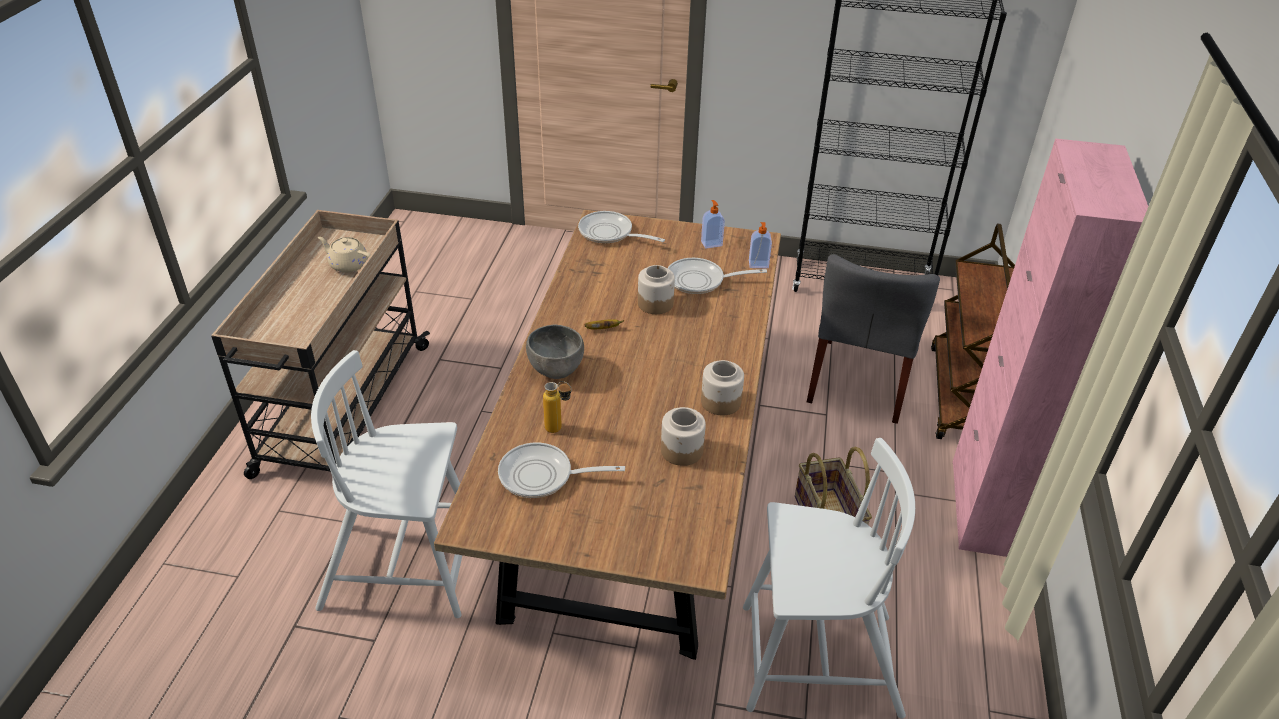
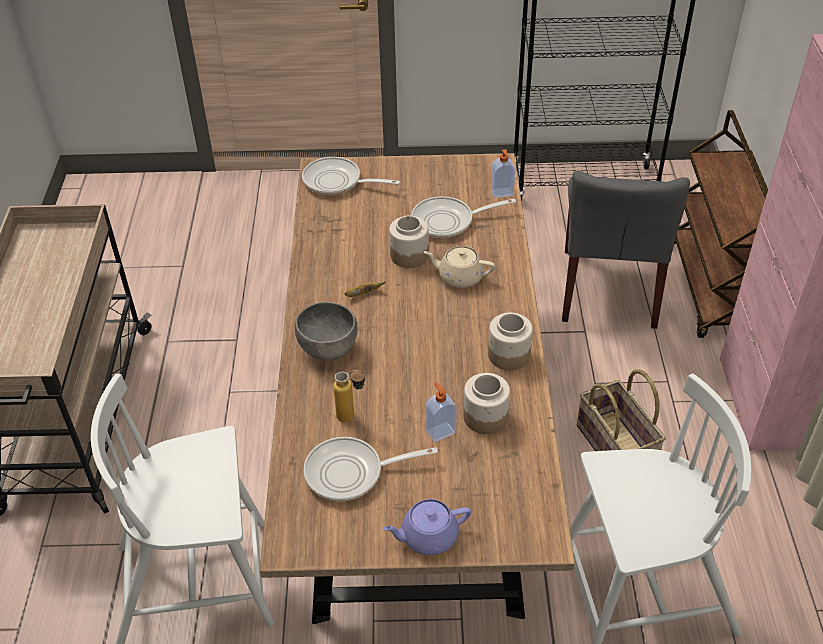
camera: 10 degrees left, 5 degrees up
(348, 264) = (61, 264): beige teapot -> beige teapot (459, 277)
(595, 542) = (428, 536): none -> purple teapot
(711, 243) = (446, 176): soap dispenser -> soap dispenser (440, 431)

